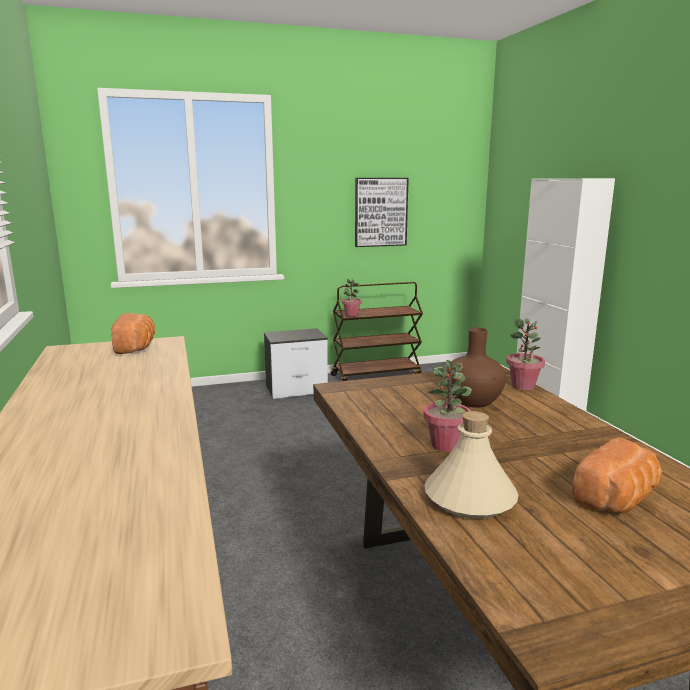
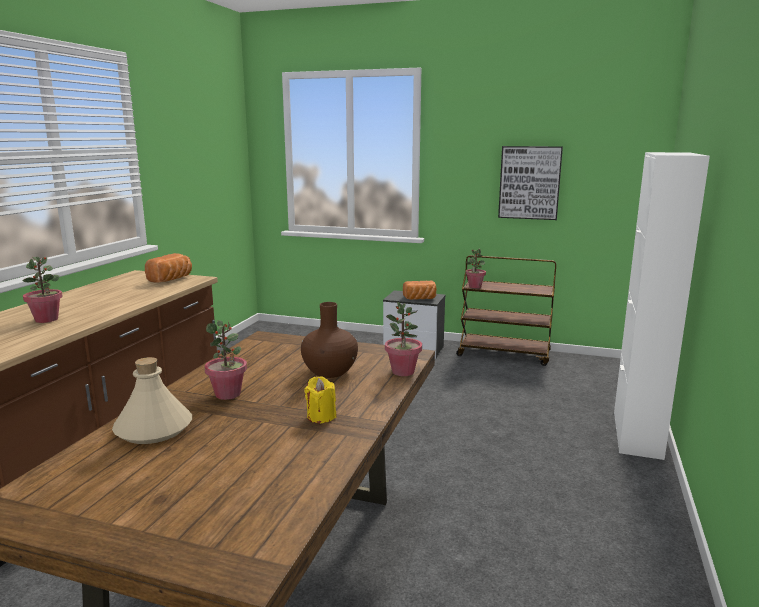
camera: 35 degrees right, 0 degrees up
(105, 422) = (47, 319): none -> potted plant
(563, 437) = (321, 416): none -> yellow candle
(618, 499) = (236, 467): bread -> bread (420, 299)

